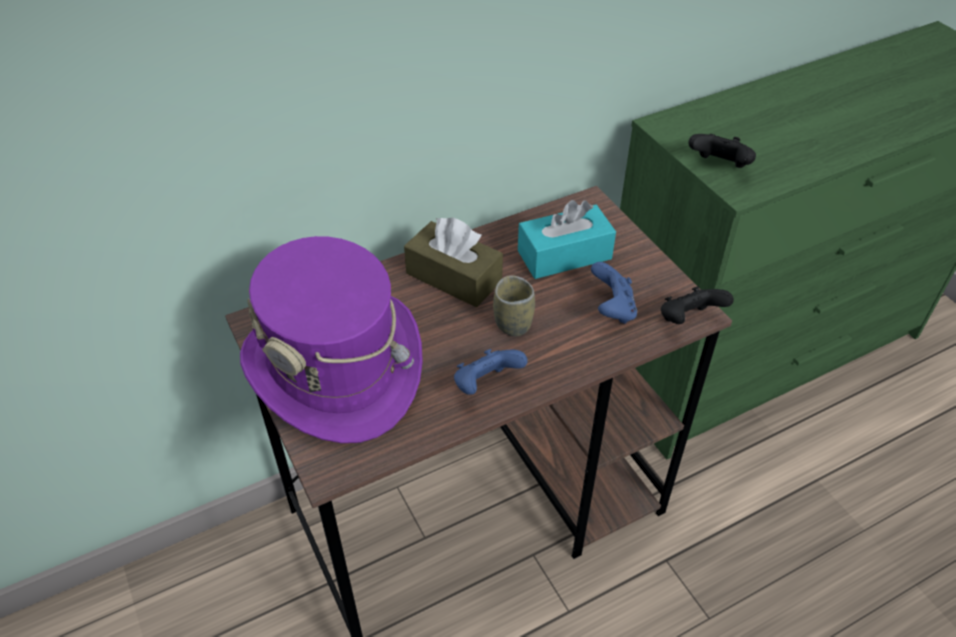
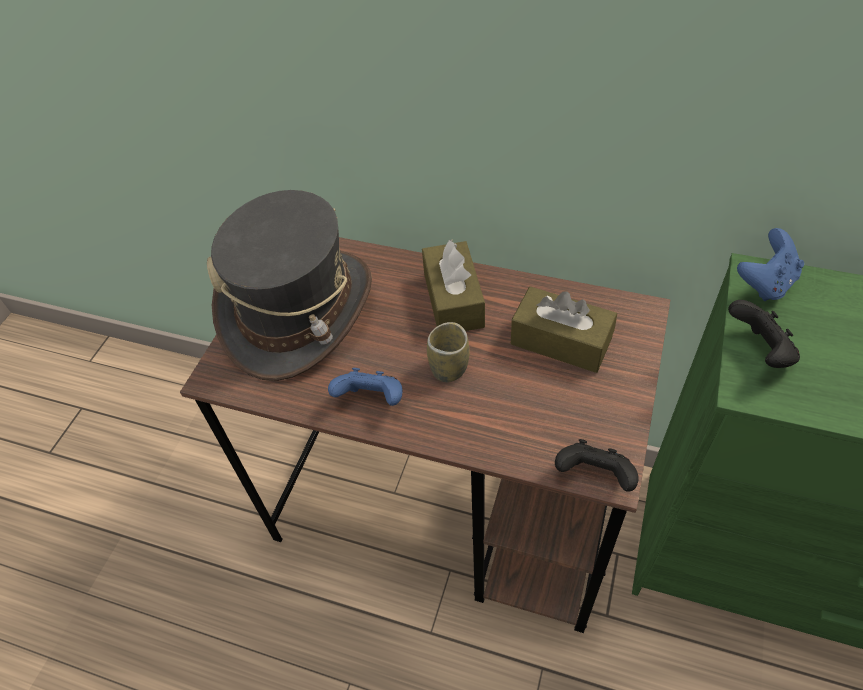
camera: 50 degrees right, 5 degrees up
(336, 368) = (298, 311): purple hat -> grey hat
(564, 255) = (561, 341): turquoise tissue box -> brown tissue box
(612, 309) = (540, 415): blue game controller -> blue game controller (765, 283)

